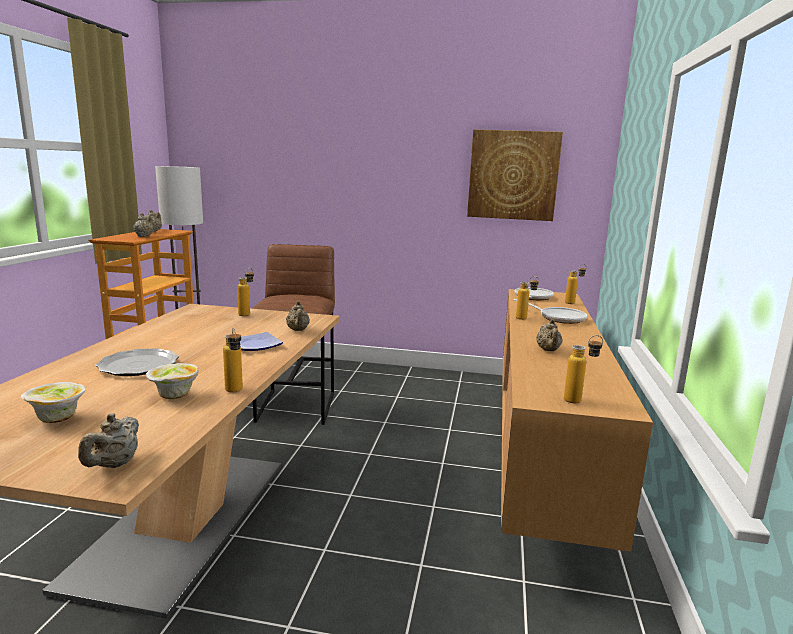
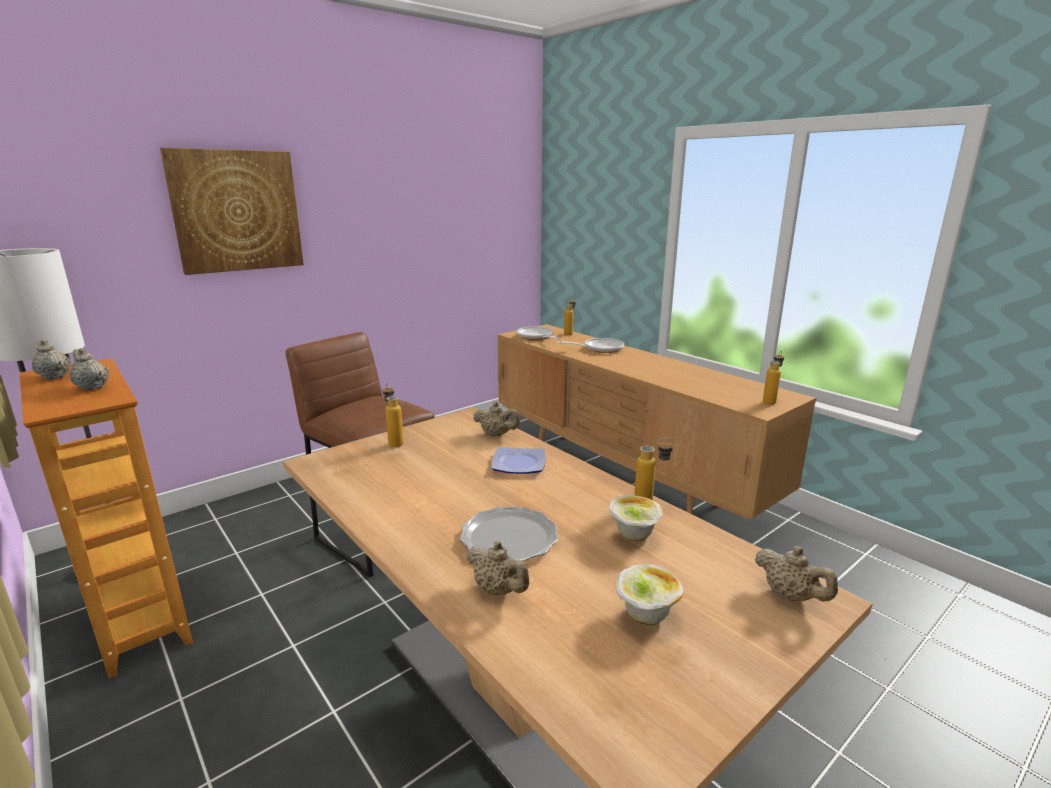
camera: 50 degrees left, 5 degrees up
(513, 175) = (467, 218): picture -> picture (237, 211)
(525, 319) = (588, 357): bottle -> none
(548, 350) = (668, 375): beige teapot -> beige teapot (498, 590)

